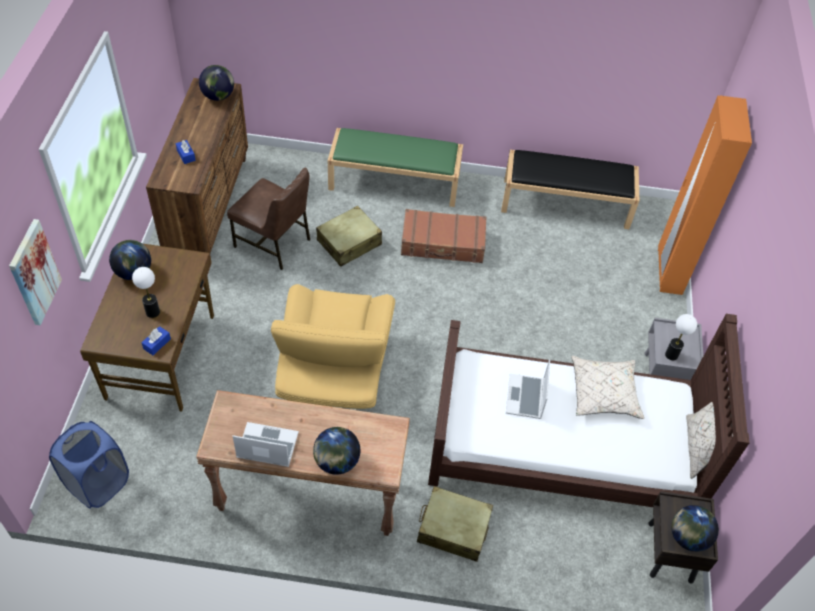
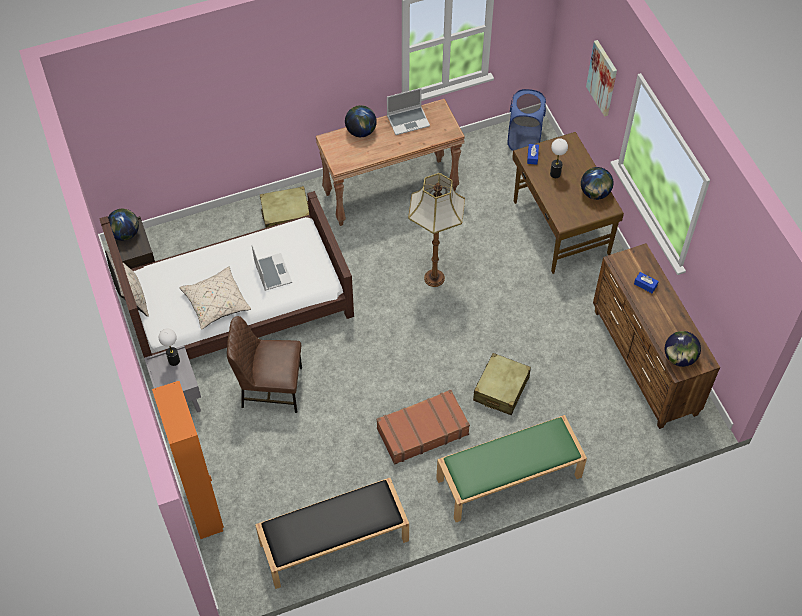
camera: 155 degrees right, 5 degrees up
(274, 243) = (561, 356): brown chair -> brown chair (270, 388)
(334, 370) = (433, 277): yellow armchair -> floor lamp

